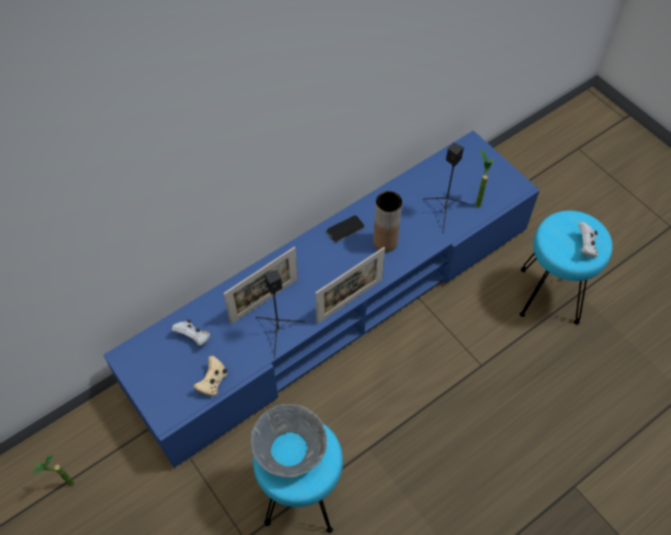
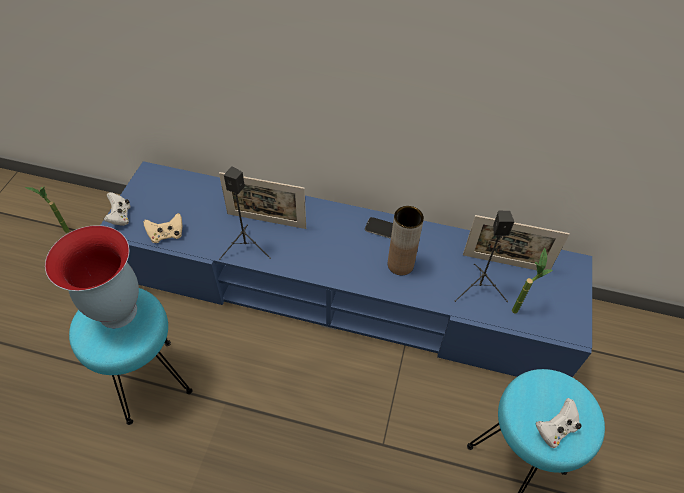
camera: 50 degrees right, 5 degrees down
(194, 337) = (197, 200): white game controller -> white game controller (120, 216)
(290, 450) = (117, 313): grey bowl -> vase
(349, 301) = (317, 276): picture frame -> picture frame (505, 263)

